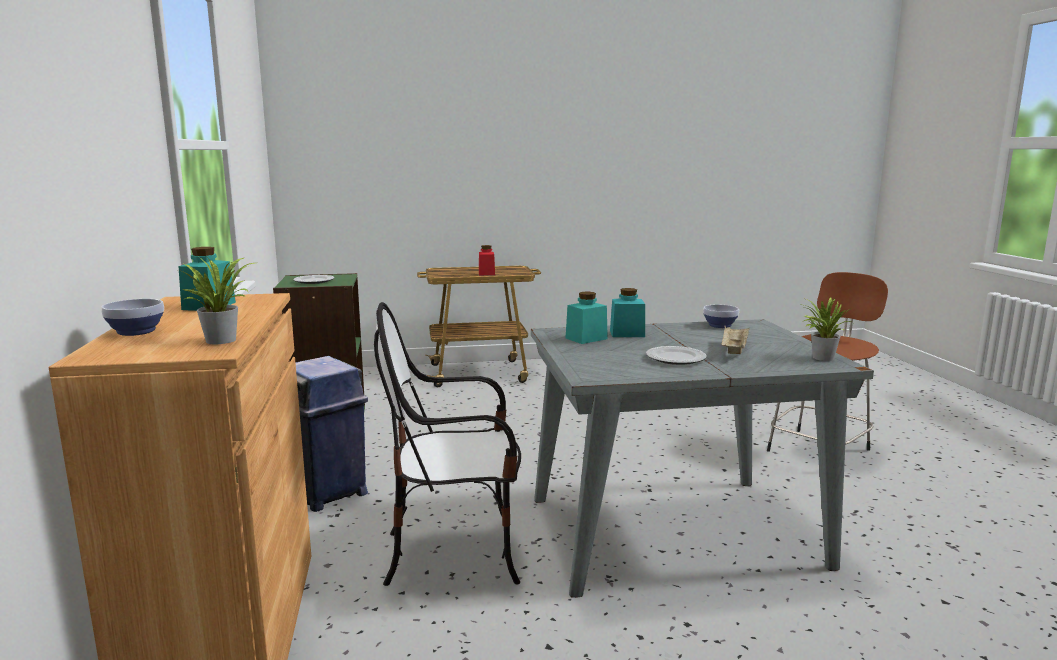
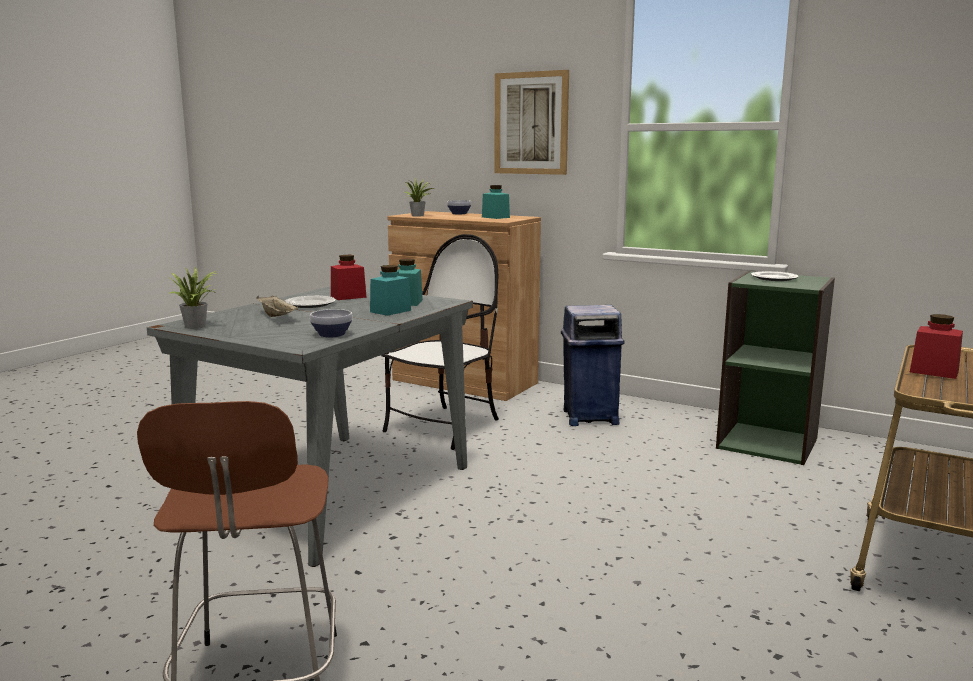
camera: 130 degrees right, 0 degrees up
(113, 132) = (531, 123): none -> picture
(615, 359) = (348, 296): none -> red jar

